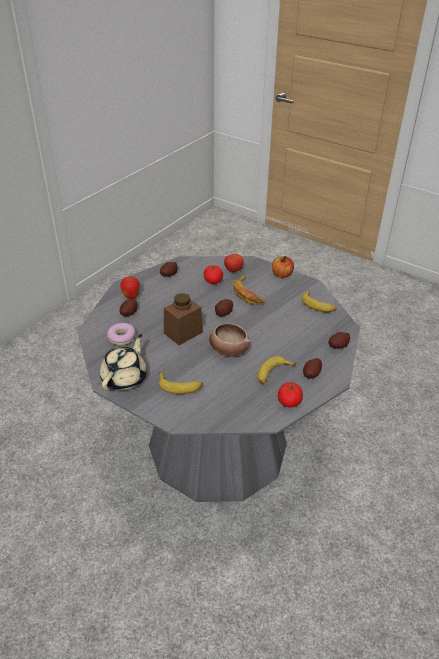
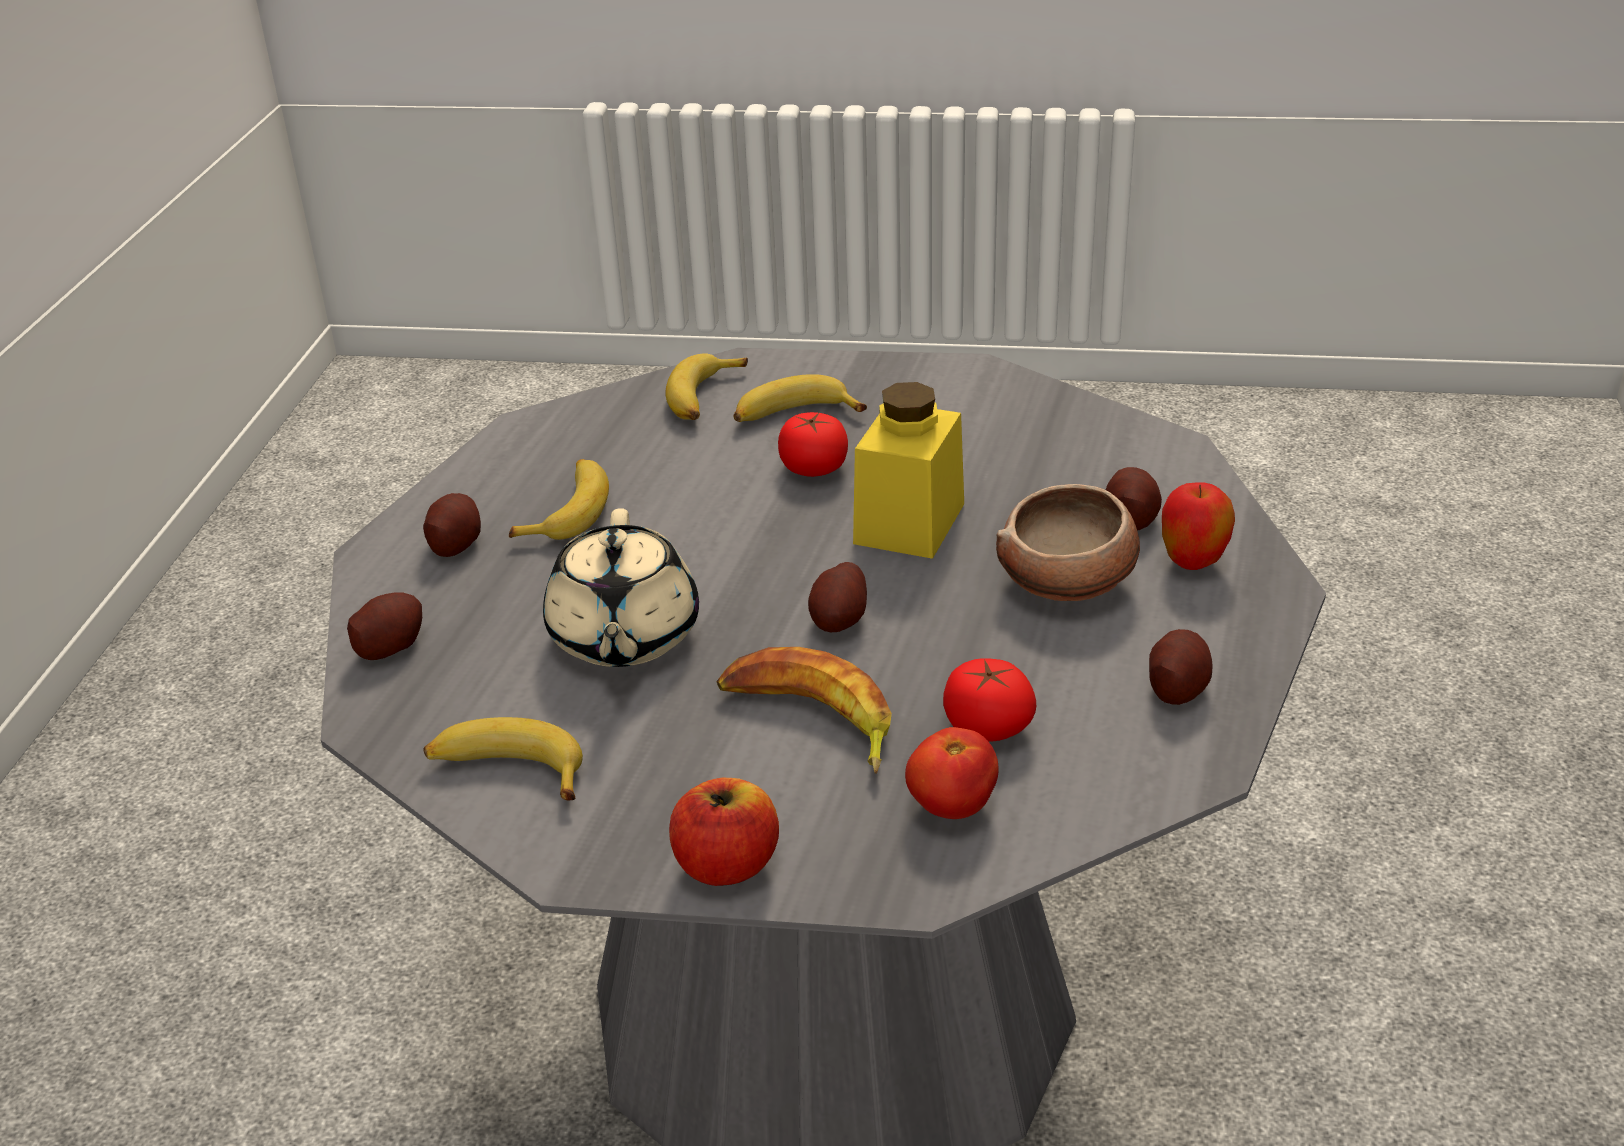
camera: 155 degrees right, 5 degrees down
(121, 337) = (1064, 457): donut -> none
(125, 378) = (943, 390): beige teapot -> beige teapot (623, 637)
(183, 332) = (909, 523): brown jar -> yellow jar
(202, 407) = (704, 399): none -> banana
(228, 350) = (736, 524): bowl -> bowl (1069, 582)
(289, 401) = (494, 470): tomato -> tomato (814, 467)

